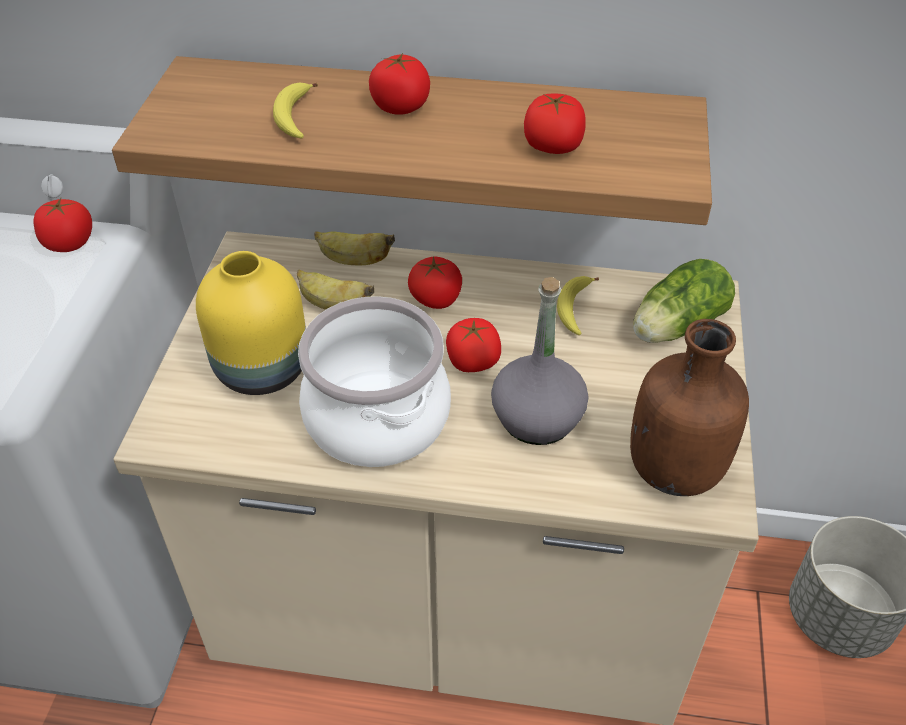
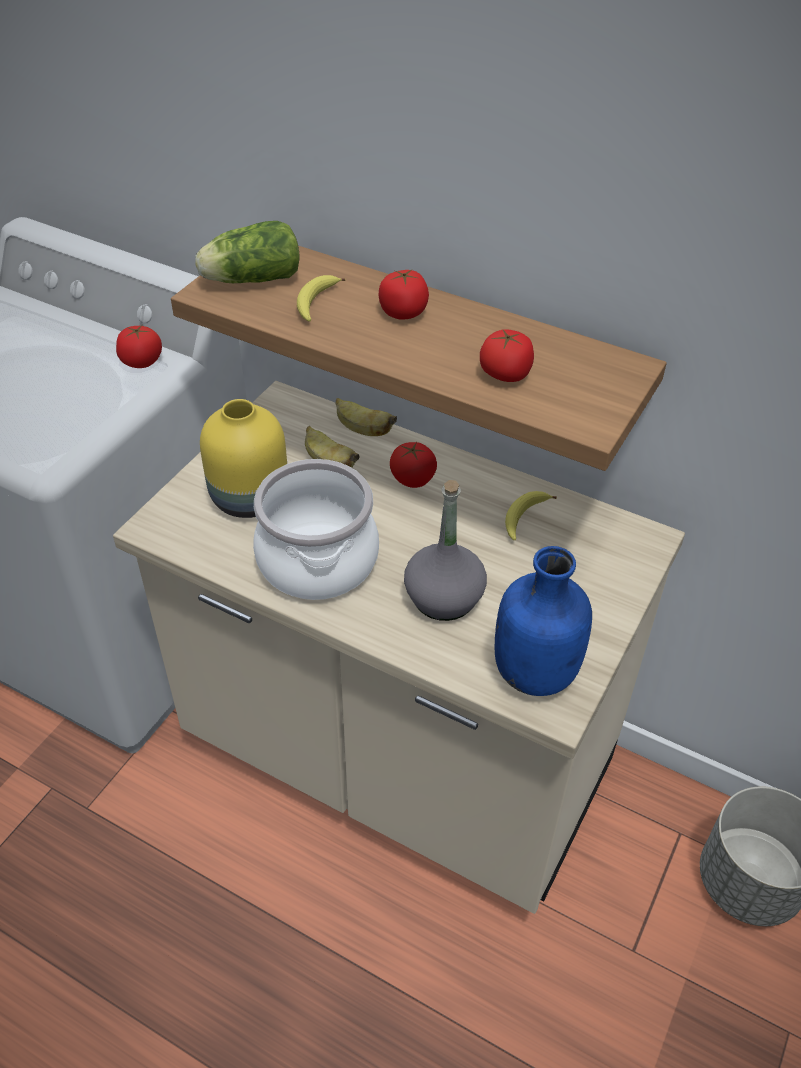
camera: 20 degrees right, 0 degrees up
(472, 362) = (416, 538): tomato -> none
(674, 327) = (603, 556): lettuce -> lettuce (249, 280)
(675, 469) = (536, 672): brown bottle -> blue bottle

